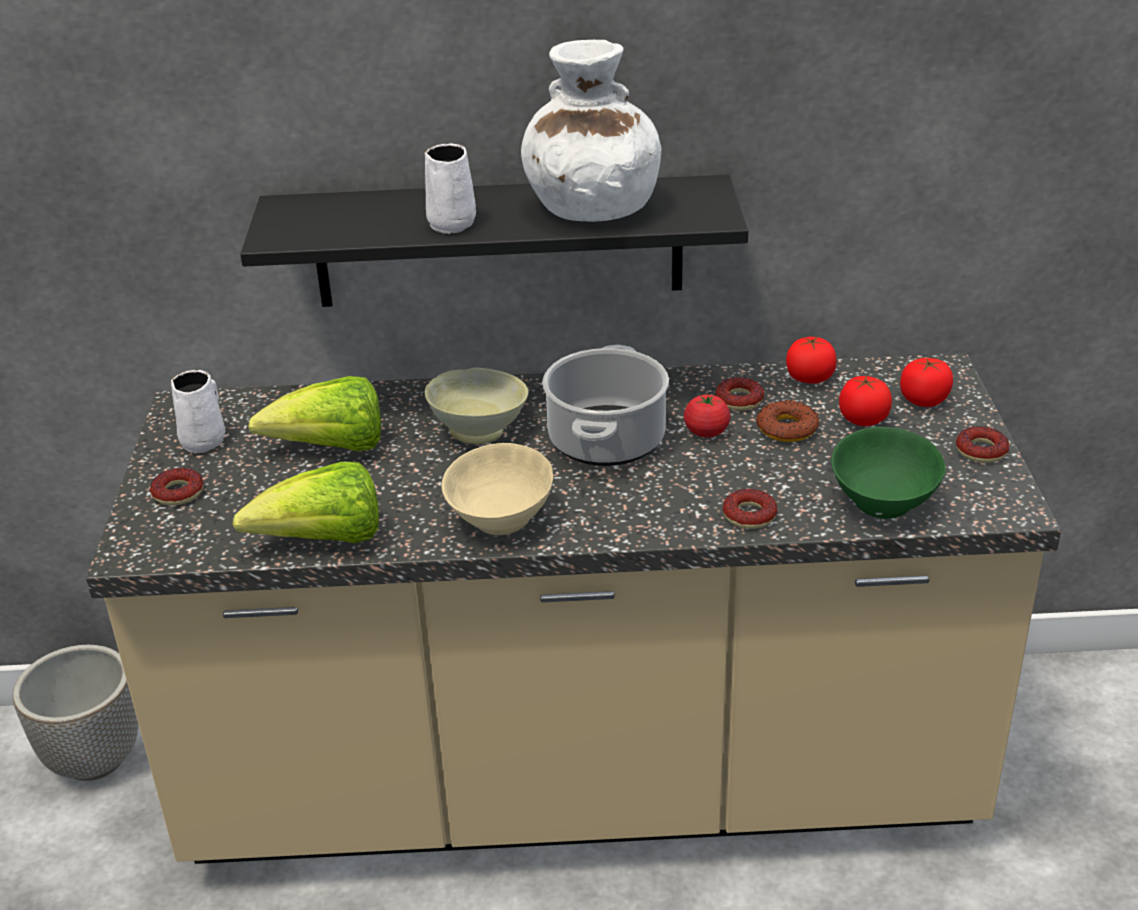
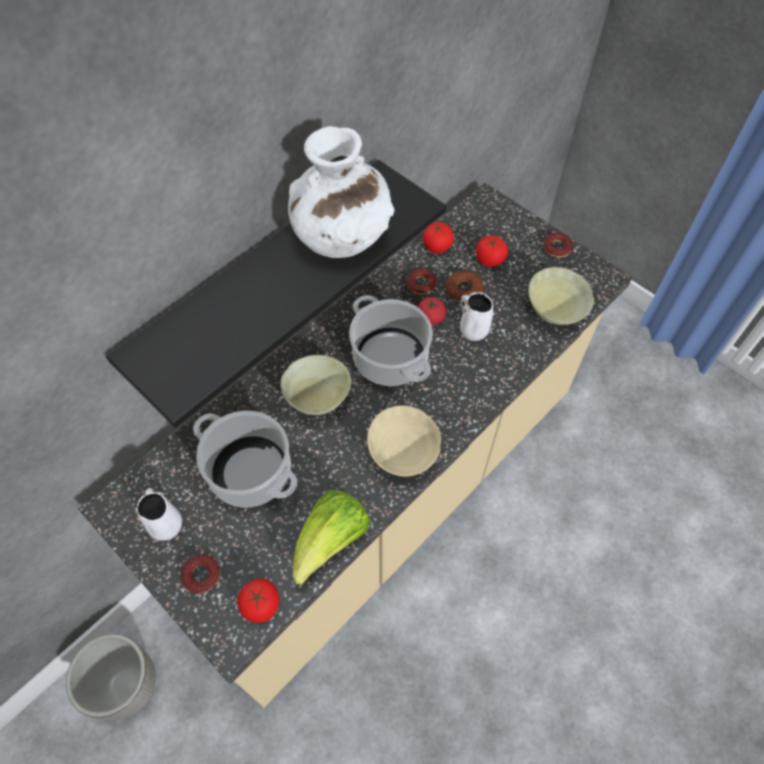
camera: 45 degrees left, 25 degrees up
(332, 449) = (252, 472): lettuce -> cooking pot
(453, 223) = (276, 302): white mug -> white mug (473, 329)
(749, 515) = (509, 361): donut -> none
(881, 505) = (554, 313): green bowl -> beige bowl
(924, 400) = (501, 229): tomato -> tomato (261, 605)

